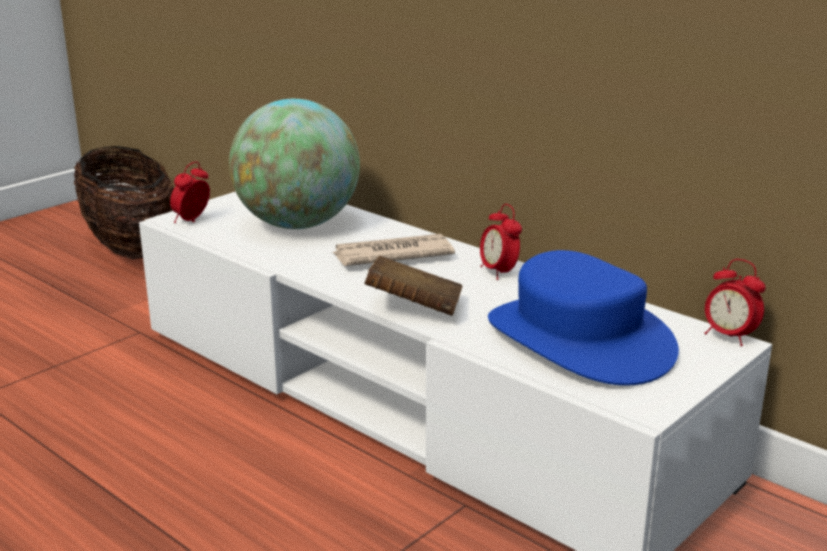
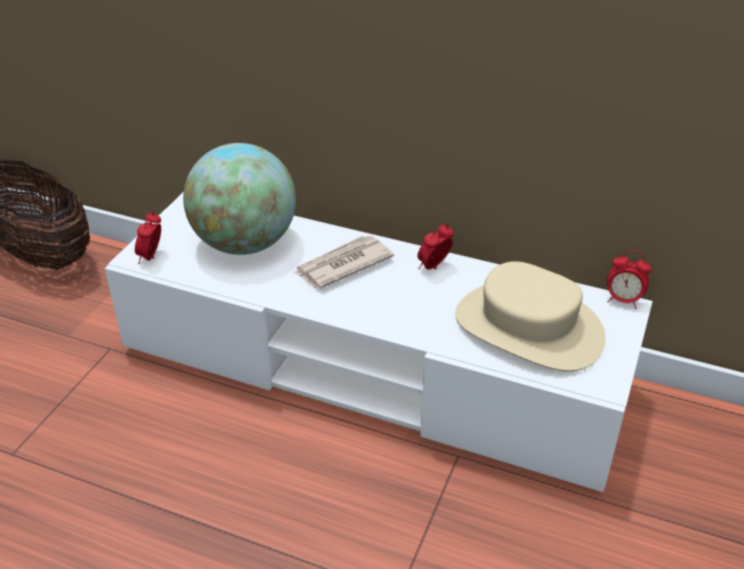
camera: 20 degrees left, 15 degrees up
(414, 309) = (396, 323): brown book -> none
(498, 272) = (434, 267): alarm clock -> alarm clock turned 90 degrees clockwise
(578, 339) = (527, 328): blue hat -> beige hat

